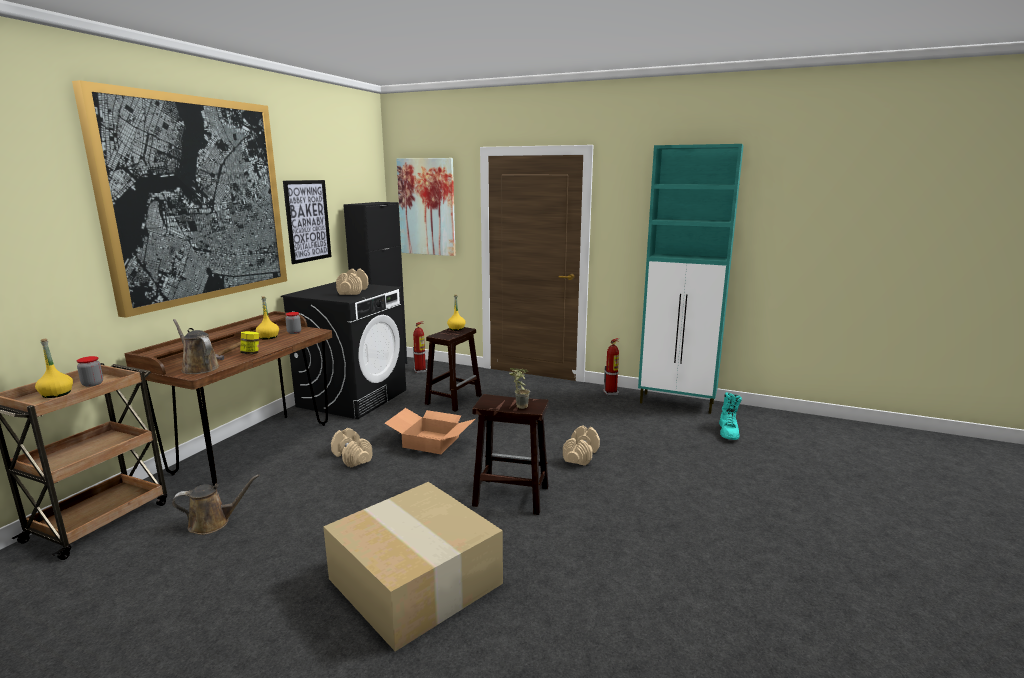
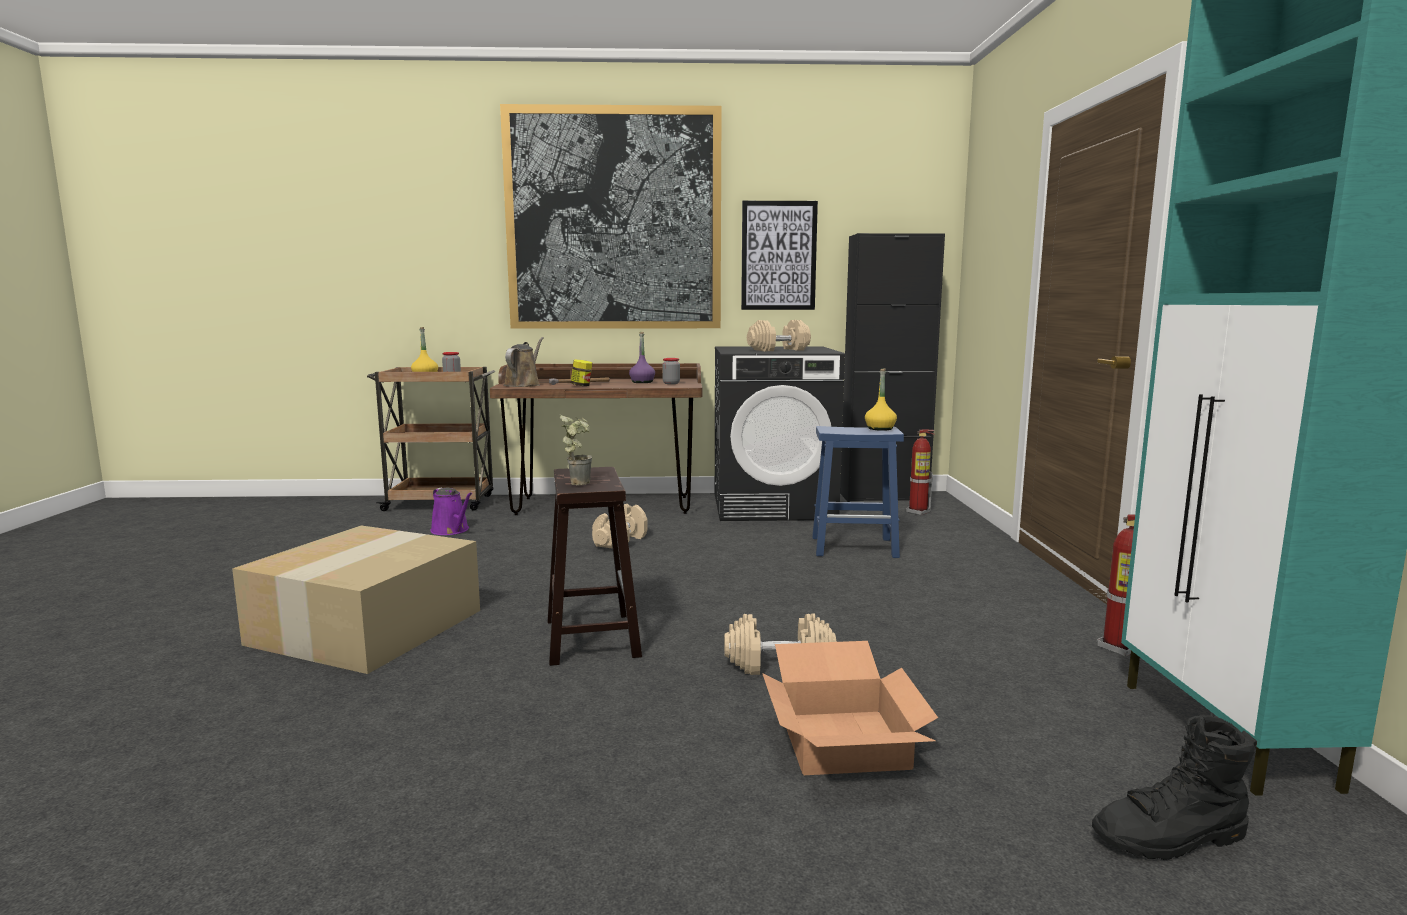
camera: 65 degrees right, 5 degrees down
(213, 523) = (452, 530): brown watering can -> purple watering can
(268, 337) = (642, 382): yellow bottle -> purple bottle
(427, 207) = (989, 240): picture -> none
(430, 442) = (701, 563): cardboard box -> cardboard box (840, 740)
(454, 399) = (855, 547): brown stool -> blue stool
(728, 432) = (1171, 838): turquoise boot -> black boot

